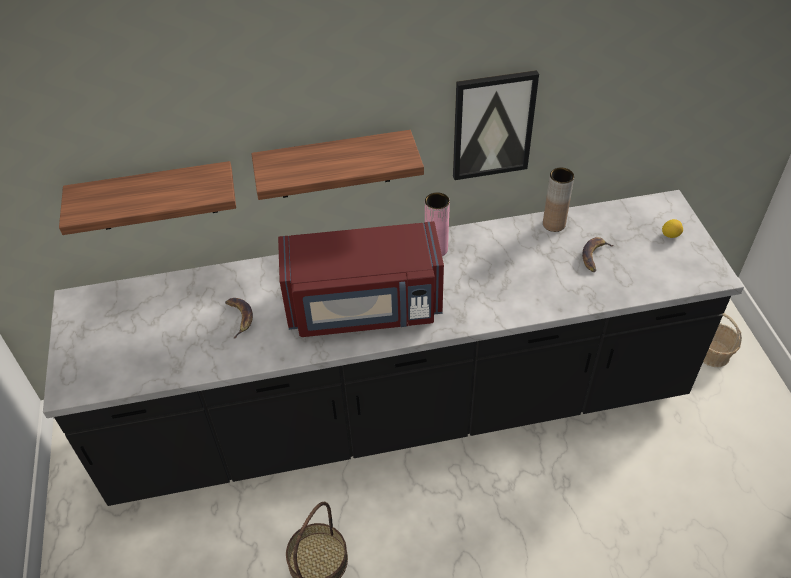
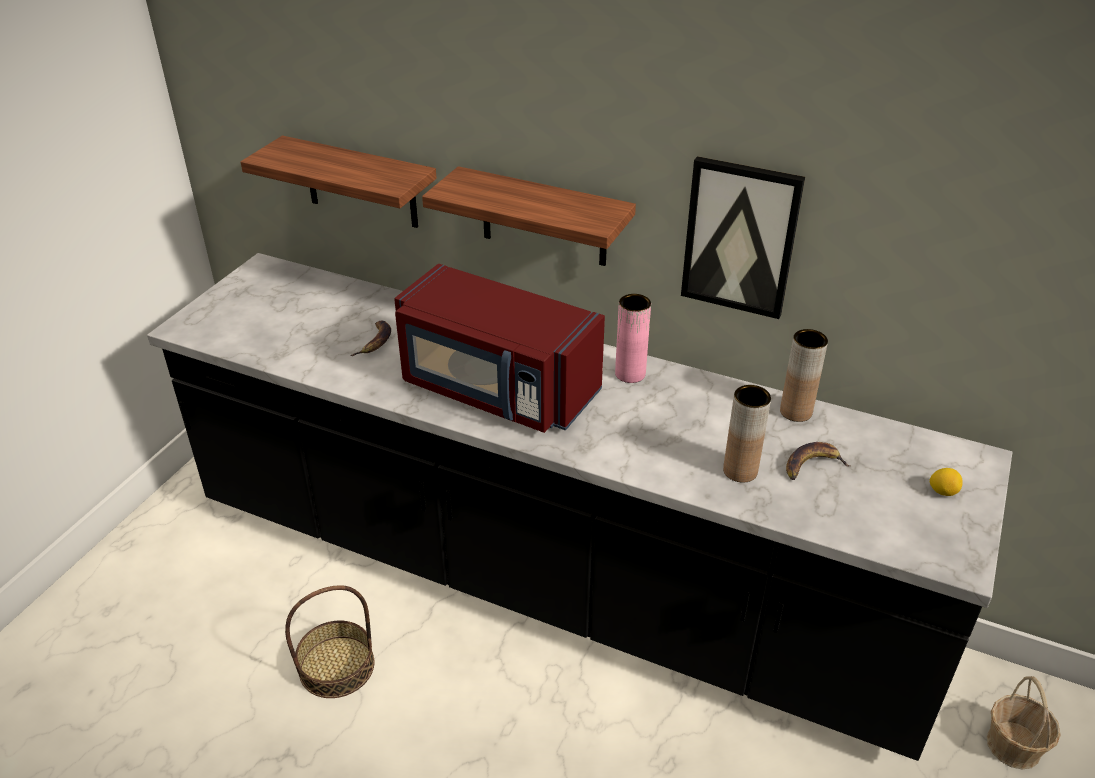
camera: 35 degrees right, 10 degrees down
(561, 282) = (740, 471): none -> brown vase

